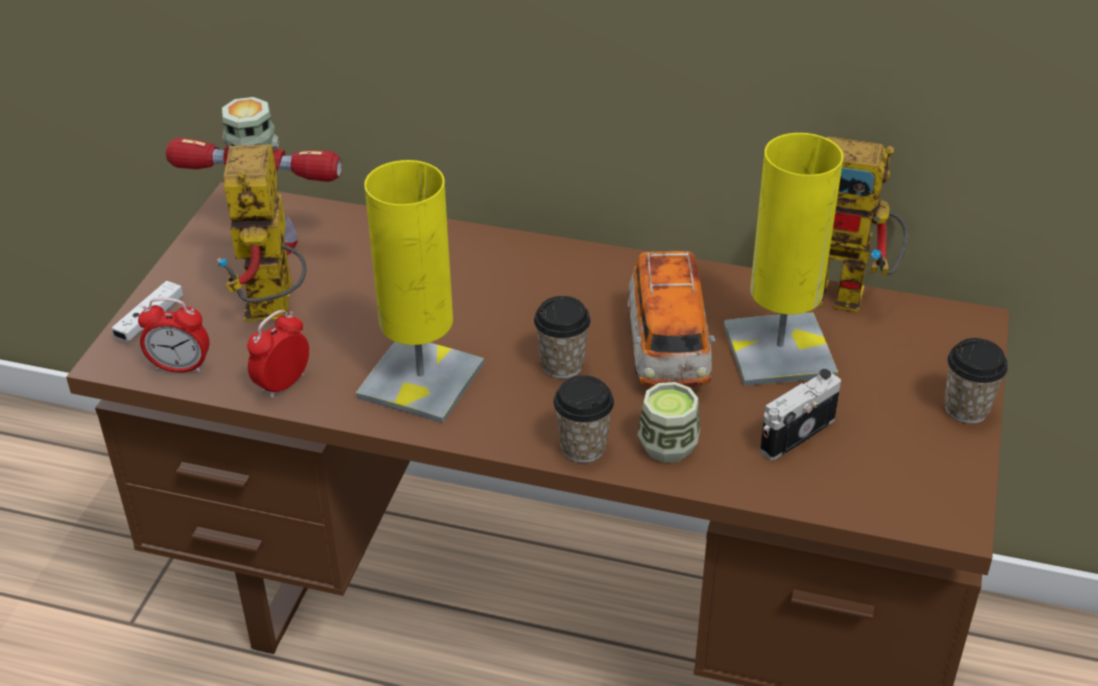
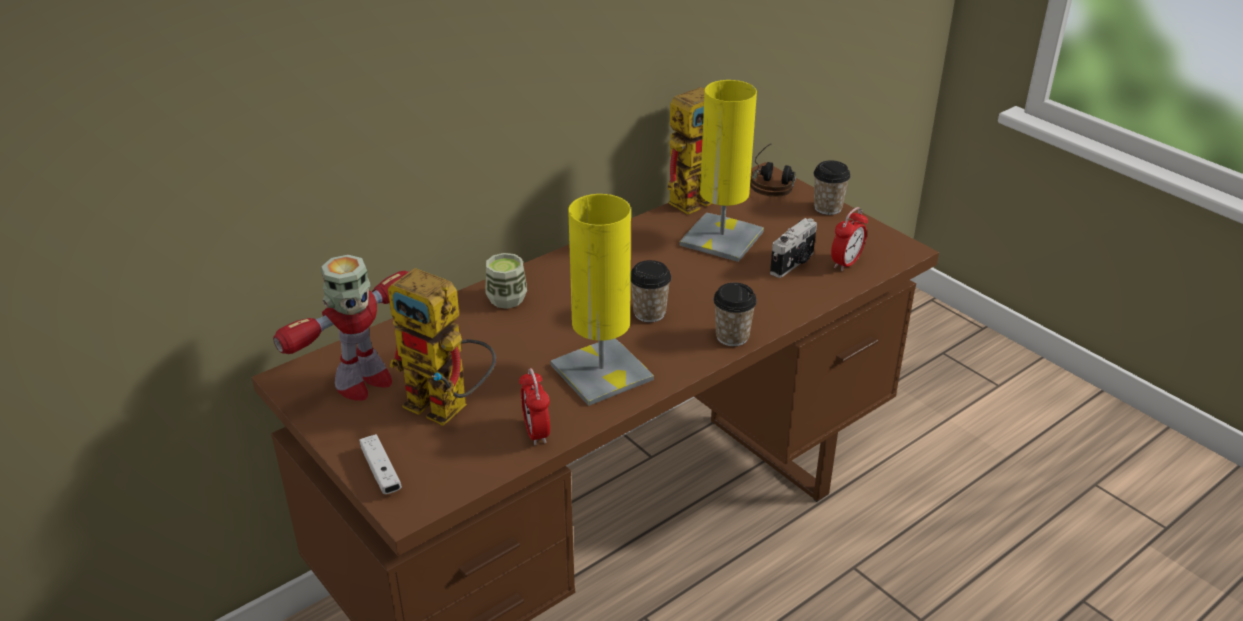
camera: 55 degrees left, 5 degrees down
(180, 367) = (458, 475): alarm clock -> alarm clock (846, 263)
(667, 349) = (678, 272): toy car -> none
(667, 446) = (762, 307): cup -> cup (506, 299)
(794, 433) = (794, 264): camera -> camera turned 135 degrees counterclockwise
(967, 335) = (773, 181): none -> headphones

